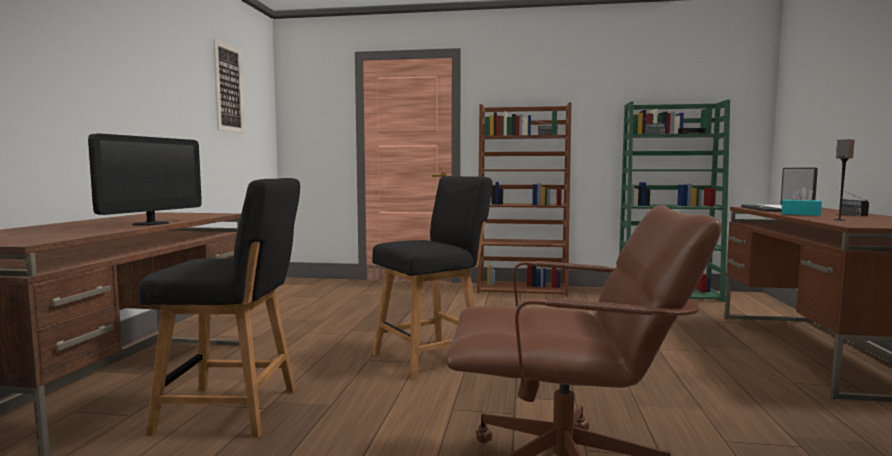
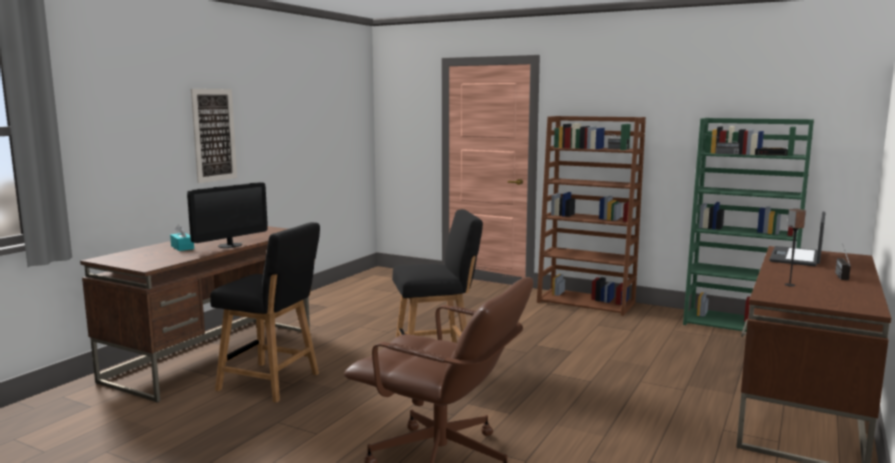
camera: 20 degrees right, 5 degrees up
(228, 88) = (323, 104): picture -> picture (214, 135)
(800, 214) = (787, 270): turquoise tissue box -> turquoise tissue box (182, 247)

